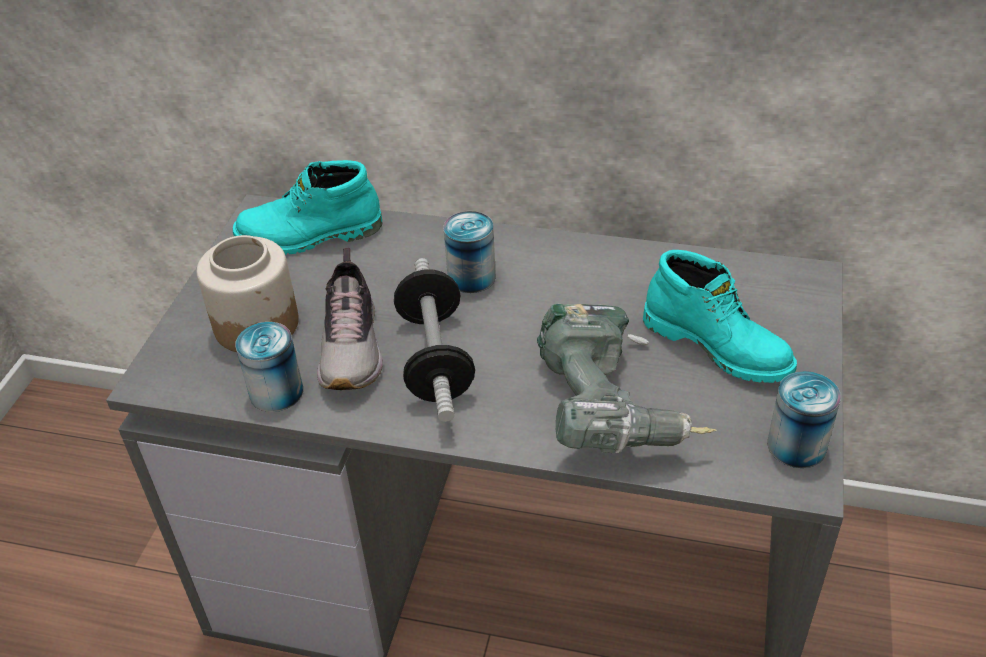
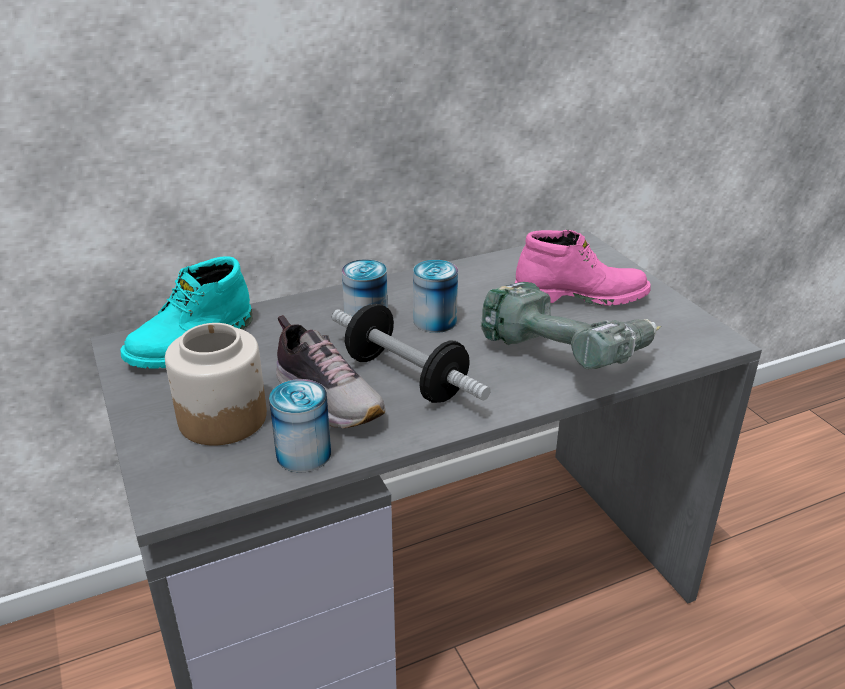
camera: 40 degrees left, 10 degrees down
(718, 346) = (580, 296): turquoise boot -> pink boot
(796, 445) = (692, 326): can -> can (435, 321)

